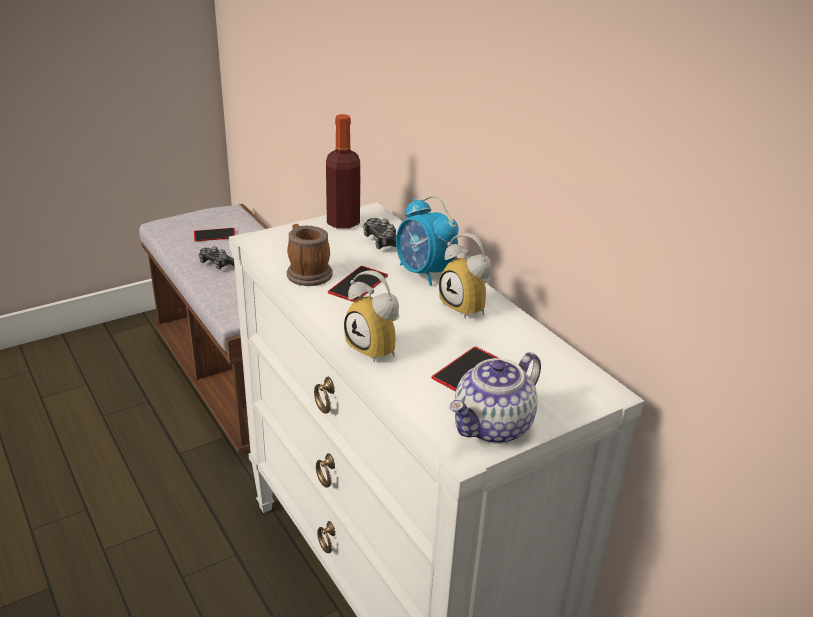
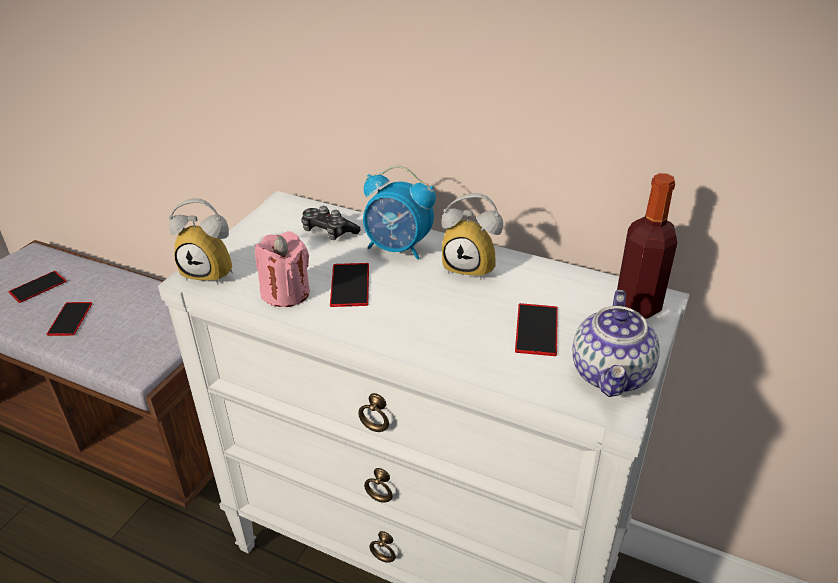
camera: 30 degrees left, 5 degrees up
(217, 264) = (70, 319): game controller -> phone
(307, 272) = (286, 293): mug -> pink candle
(343, 222) = (266, 224): bottle -> bottle (637, 306)
(378, 348) = (438, 343): alarm clock -> alarm clock (213, 271)

